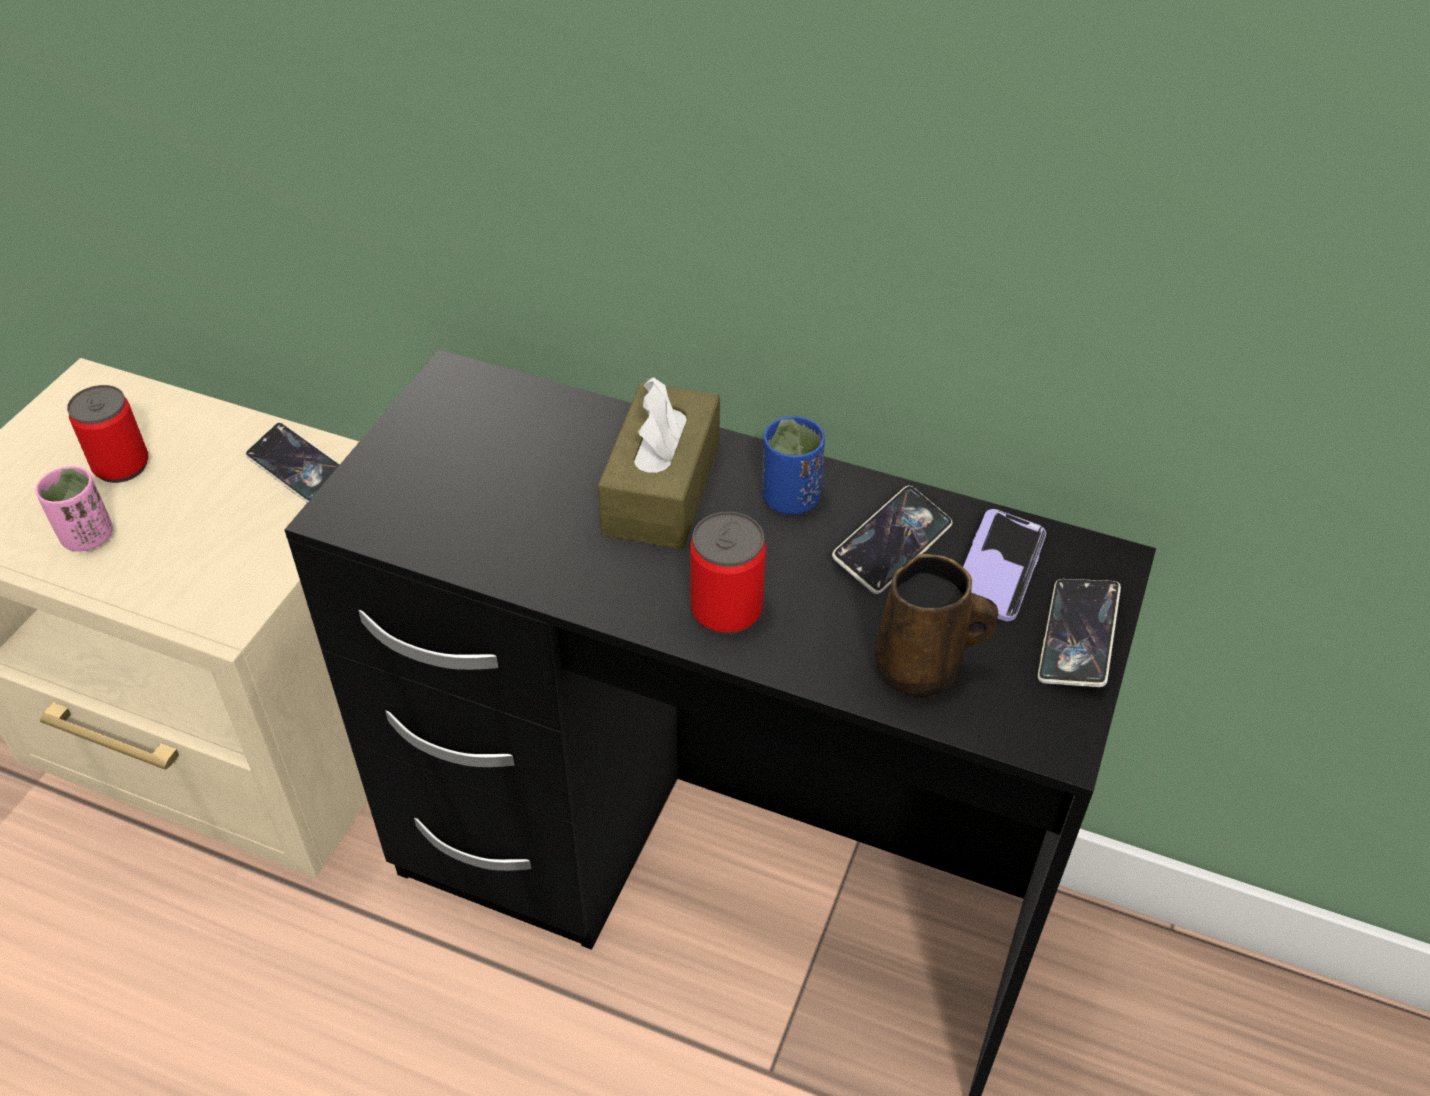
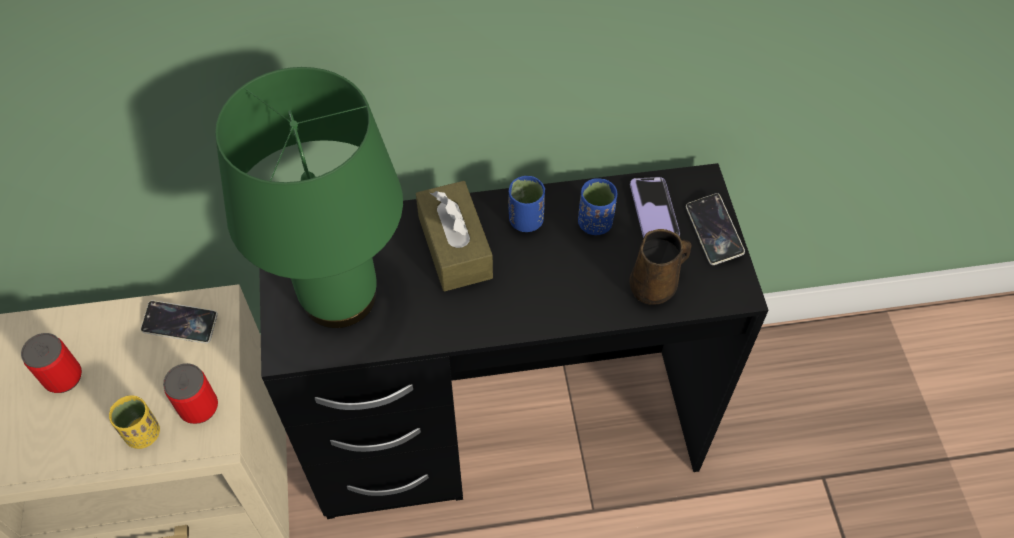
camera: 30 degrees left, 10 degrees up
(87, 537) = (82, 434): pink cup -> none
(152, 571) = (143, 434): none -> yellow cup
(458, 482) = (339, 298): none -> green table lamp
(726, 610) = (539, 302): can -> can (199, 407)
(892, 545) = (595, 223): phone -> blue cup

